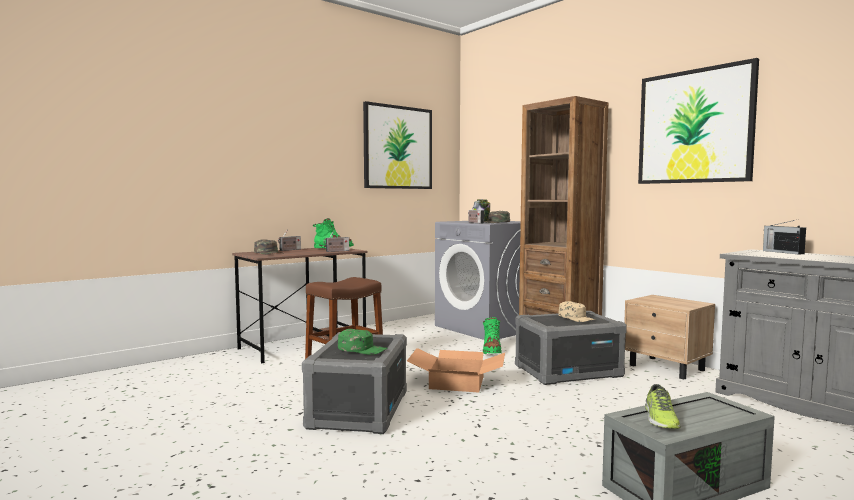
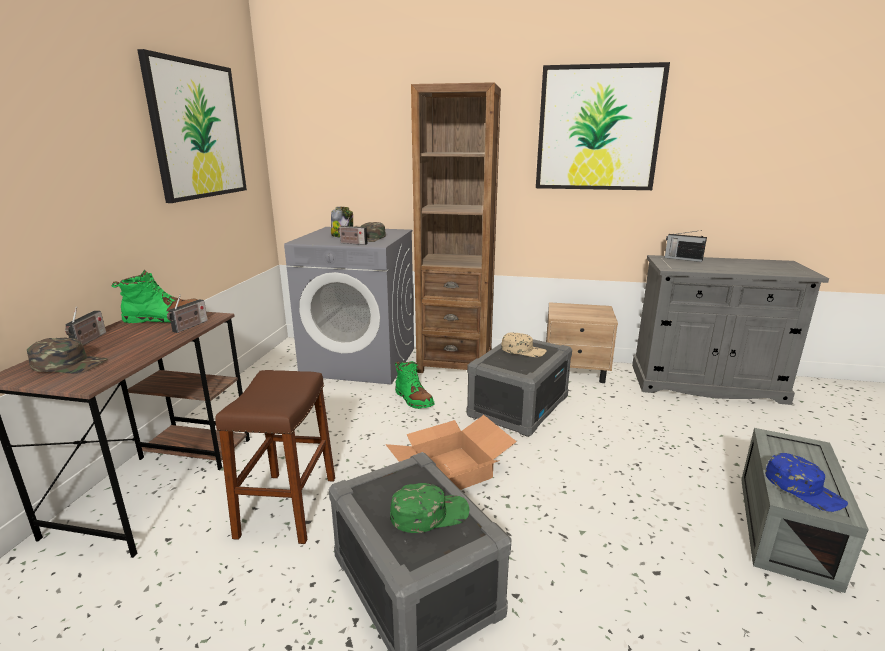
camera: 40 degrees left, 15 degrees up
(660, 418) = (803, 488): shoe -> blue cap

